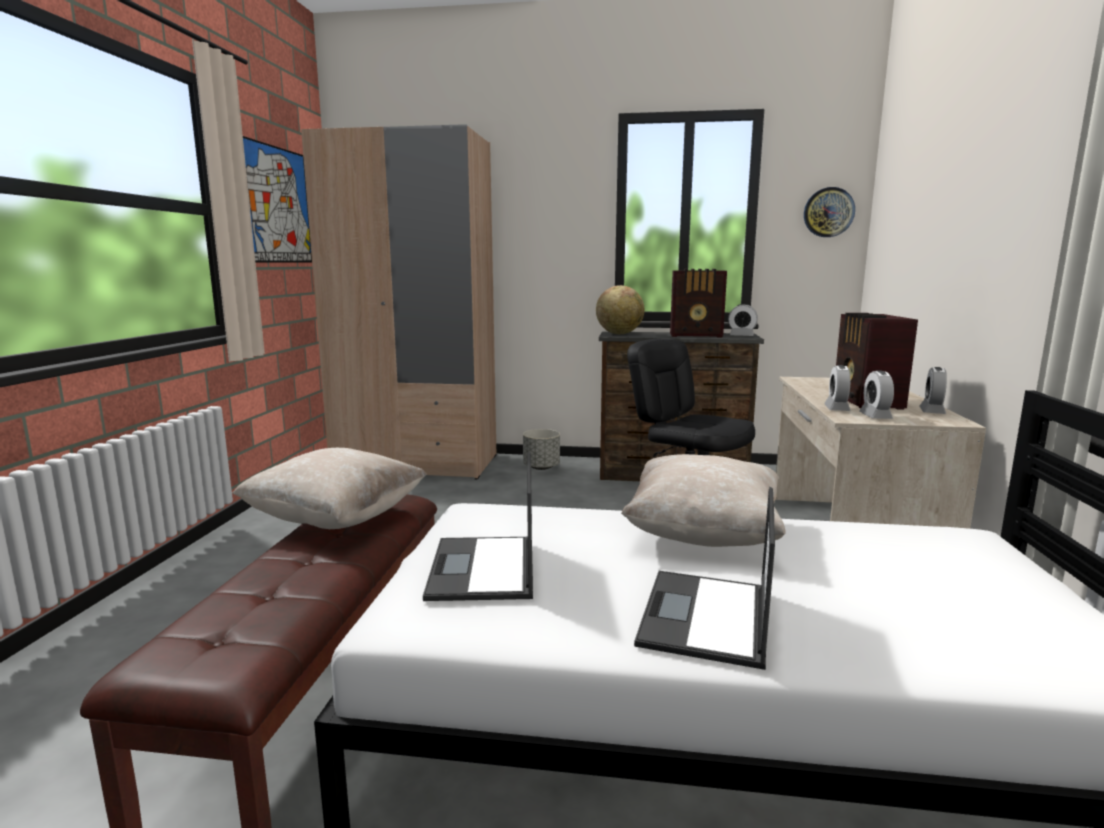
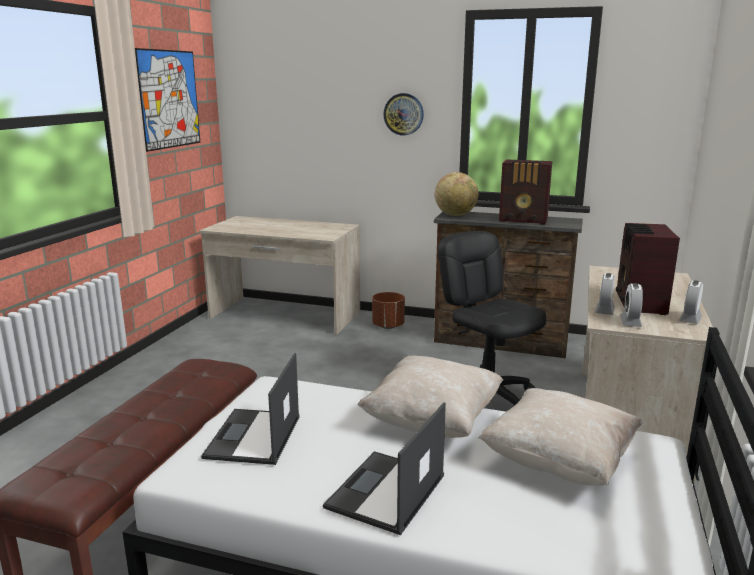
camera: 10 degrees right, 5 degrees up
(336, 520) = (174, 384): beige pillow -> beige pillow (558, 463)
(417, 463) = (285, 315): beige wardrobe -> beige desk
(541, 467) = (388, 326): grey planter -> brown planter
(741, 336) = (565, 222): alarm clock -> none
(828, 212) = (662, 105): wall clock -> wall clock (403, 114)

